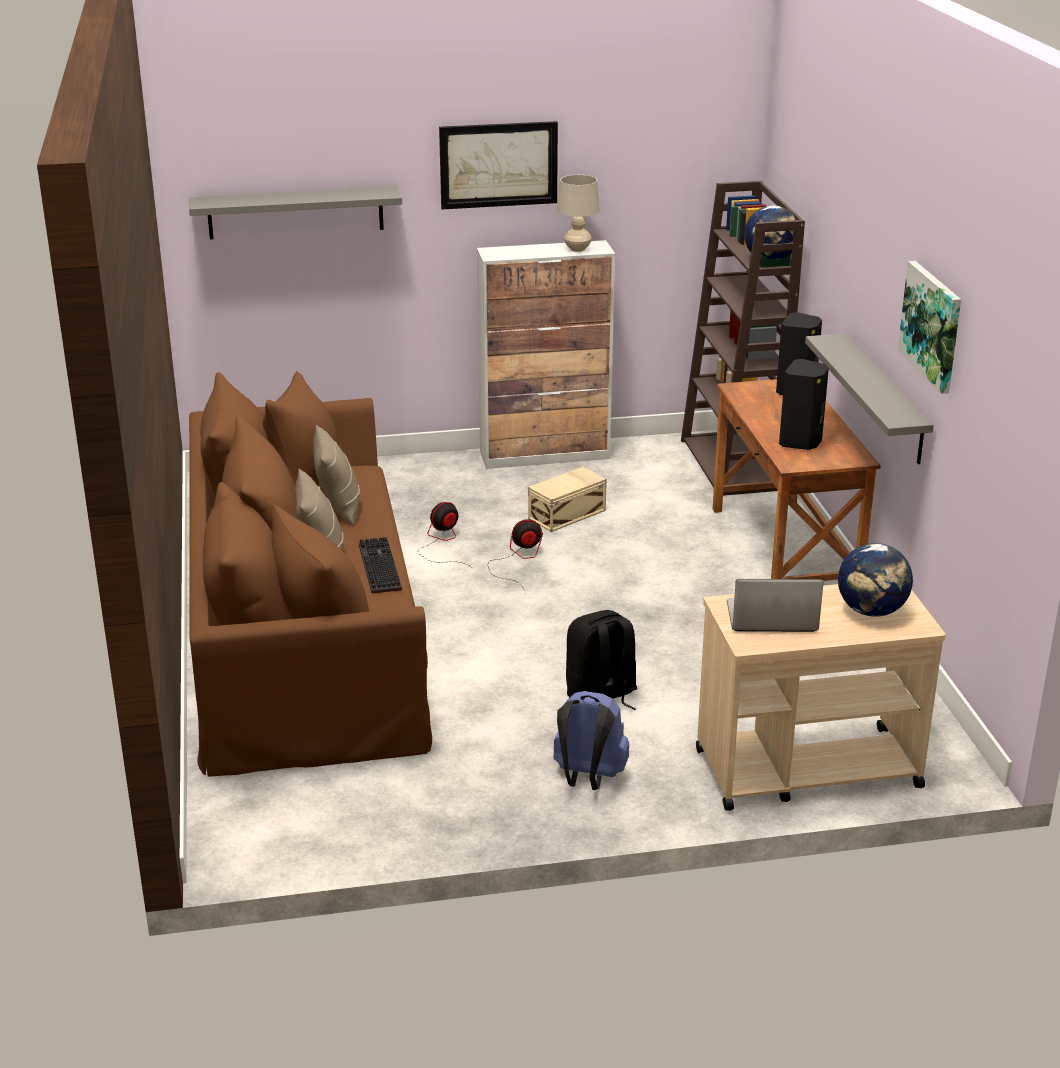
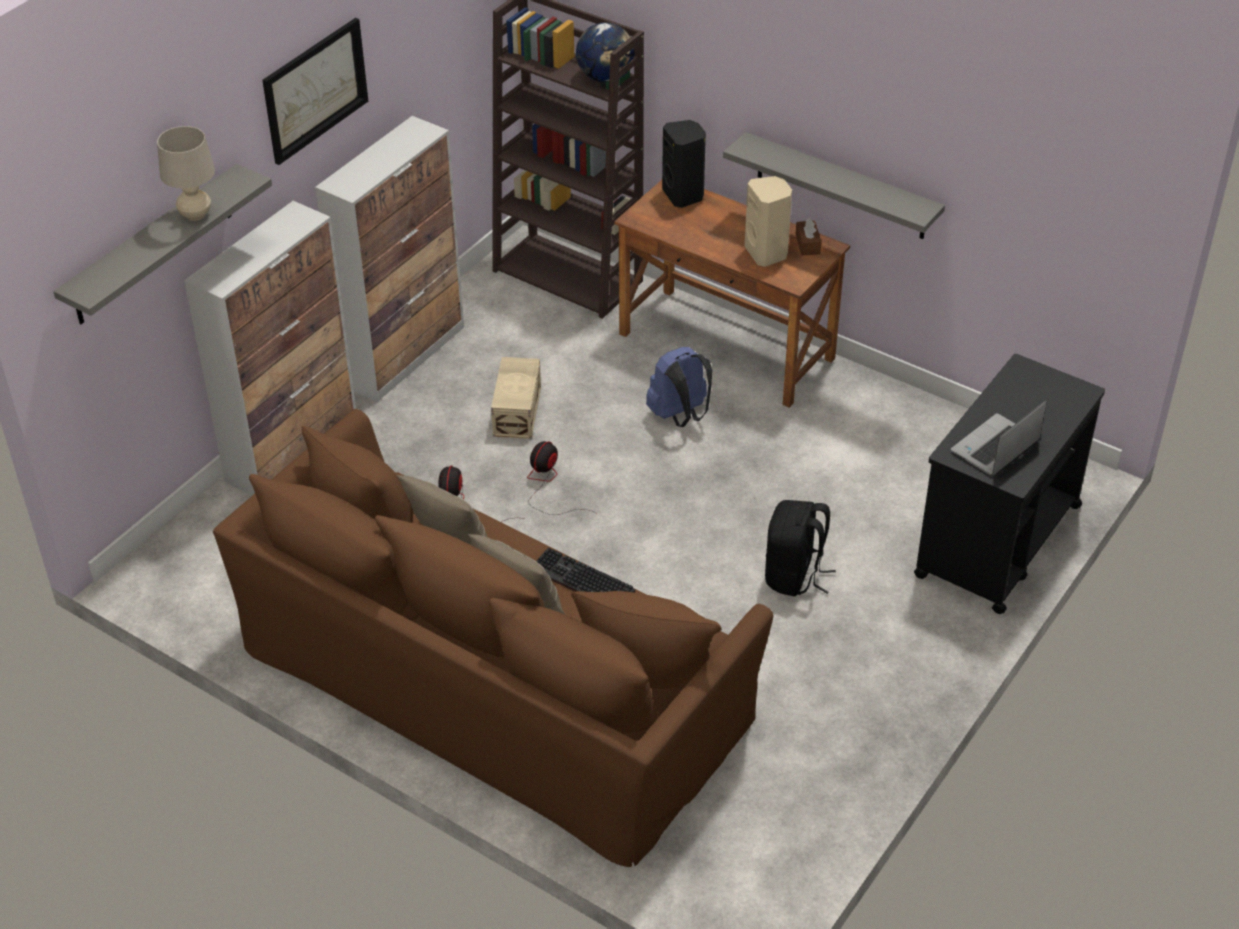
camera: 45 degrees left, 15 degrees up
(397, 466) = (293, 448): none -> cabinet
(577, 249) = (409, 141): beige table lamp -> beige table lamp (195, 215)
(588, 778) = (885, 654): blue backpack -> blue backpack (680, 415)
(801, 442) = (767, 253): black speaker -> beige speaker
(805, 768) = (997, 541): beige cart -> black cart
(844, 450) = (807, 244): none -> brown tissue box
(871, 611) = (1040, 398): globe -> none
(932, 325) = (929, 122): picture -> none

